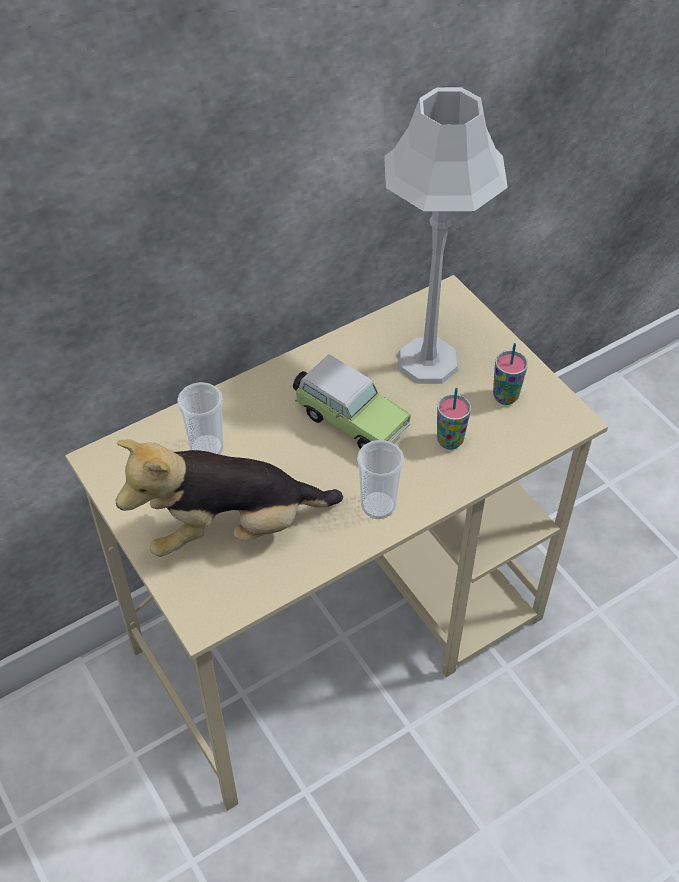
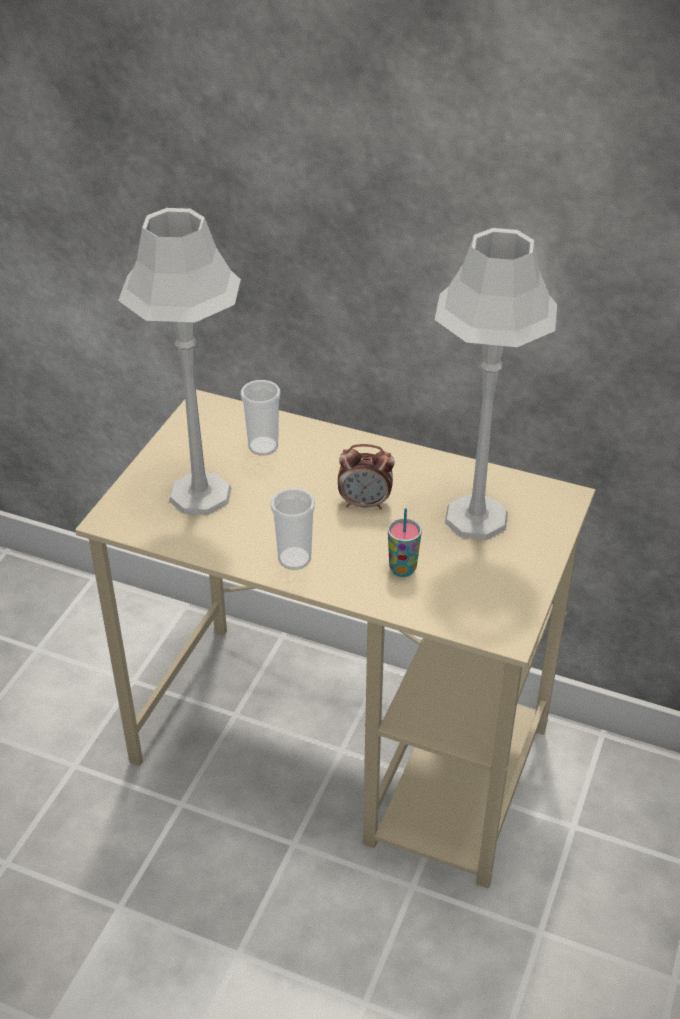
camera: 55 degrees right, 10 degrees down
(232, 529) = (200, 494): plush toy -> grey table lamp
(349, 420) = (365, 503): toy car -> alarm clock
(505, 397) = (487, 581): cup -> none

